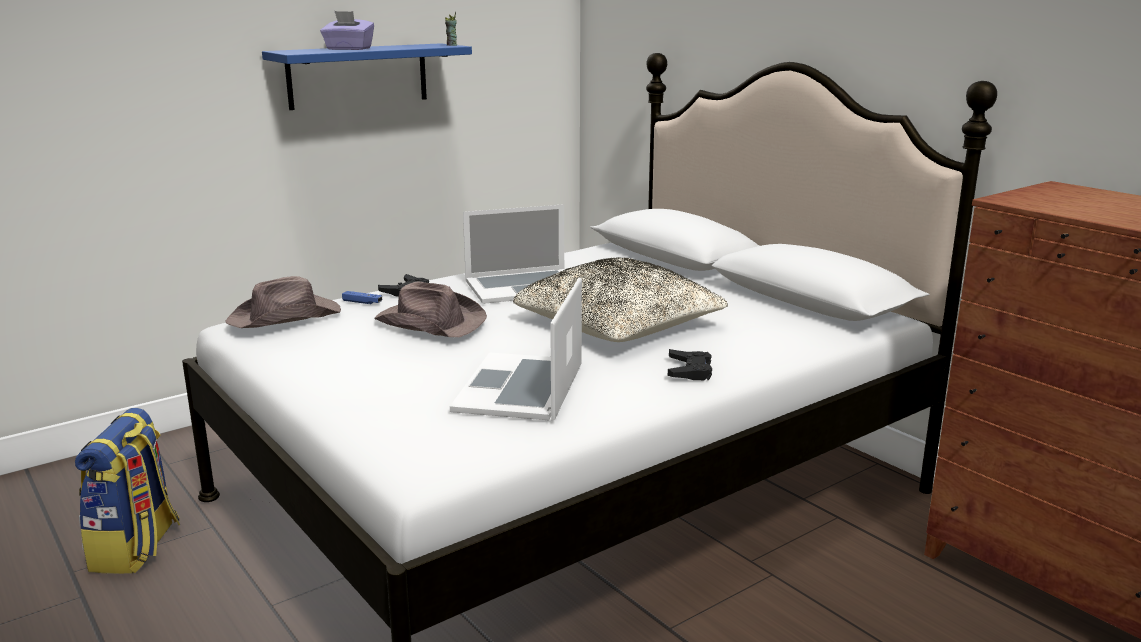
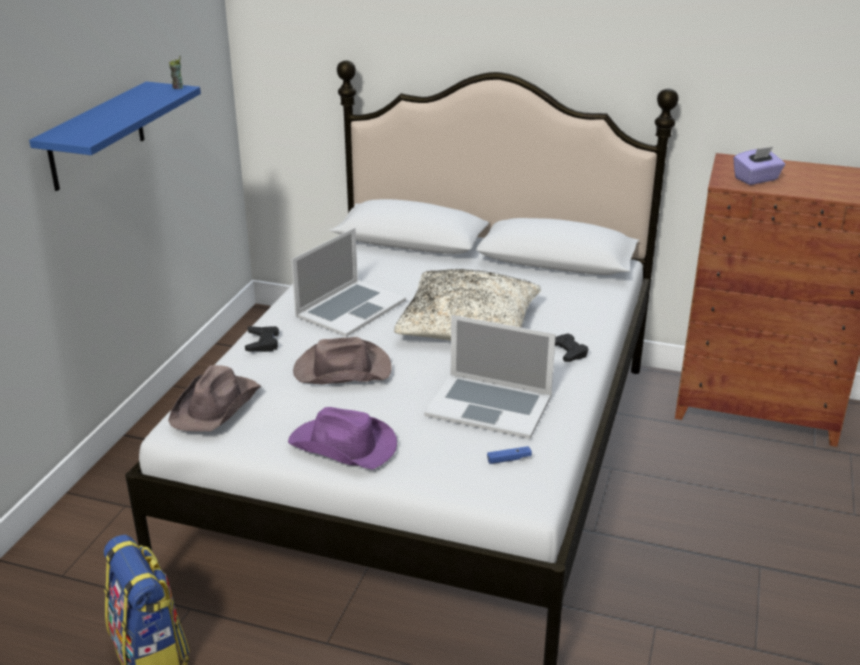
camera: 35 degrees left, 10 degrees up
(329, 374) = (343, 446): none -> purple hat
(348, 49) = (108, 118): purple tissue box -> purple tissue box (756, 179)
(362, 302) = (247, 367): blue game controller -> blue game controller (509, 459)
(521, 387) = (489, 405): laptop -> laptop turned 45 degrees counterclockwise

